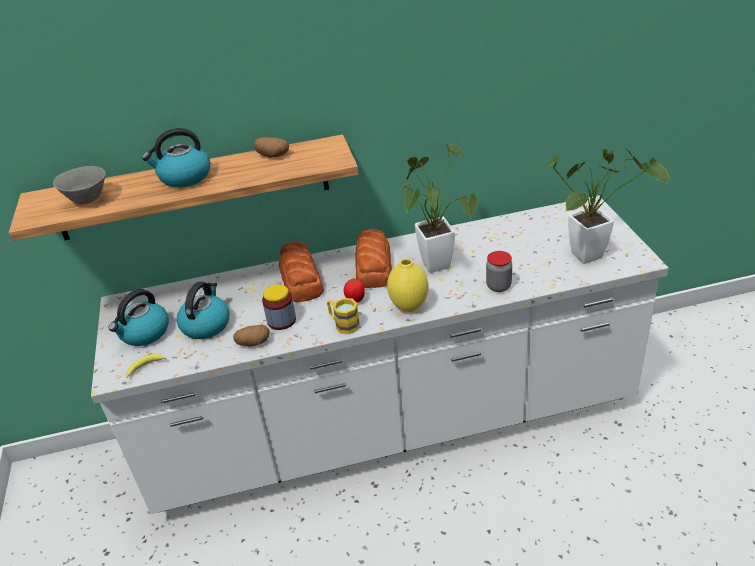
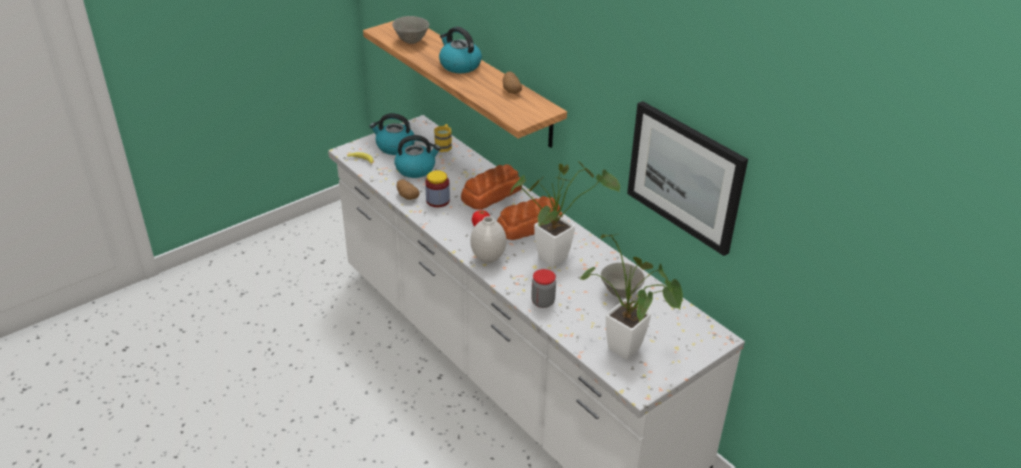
camera: 60 degrees right, 0 degrees up
(343, 324) = (448, 231): yellow mug -> yellow mug (444, 145)
(409, 306) = (488, 258): yellow vase -> white vase
(508, 98) = (685, 176): none -> picture
(508, 238) = (620, 292): none -> grey bowl

